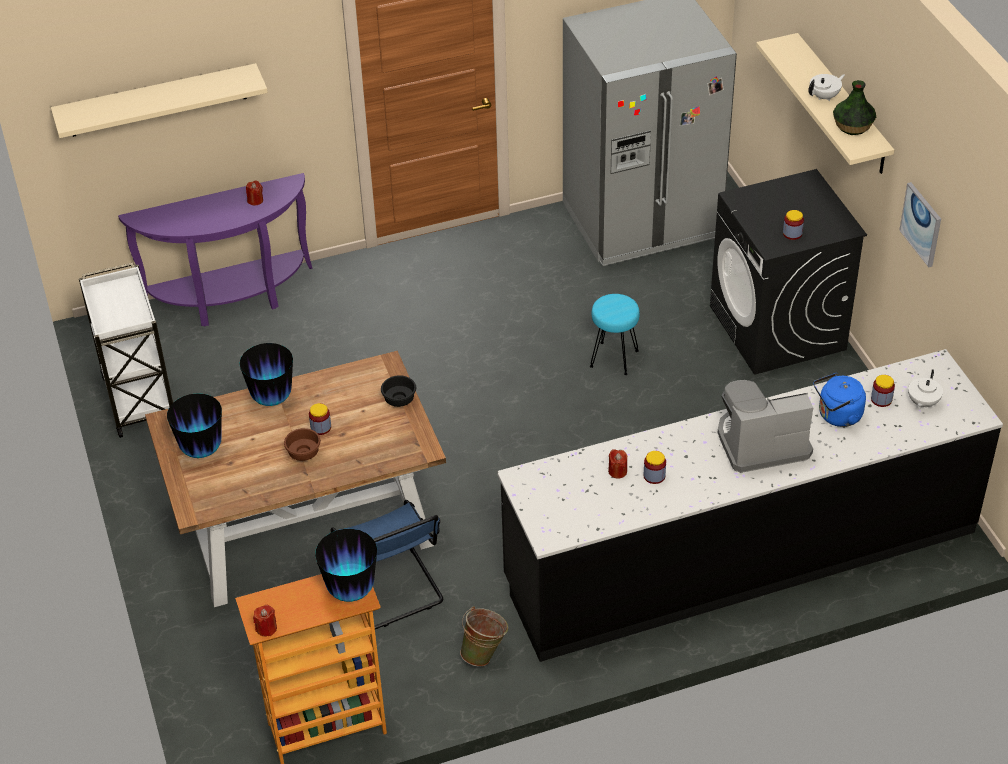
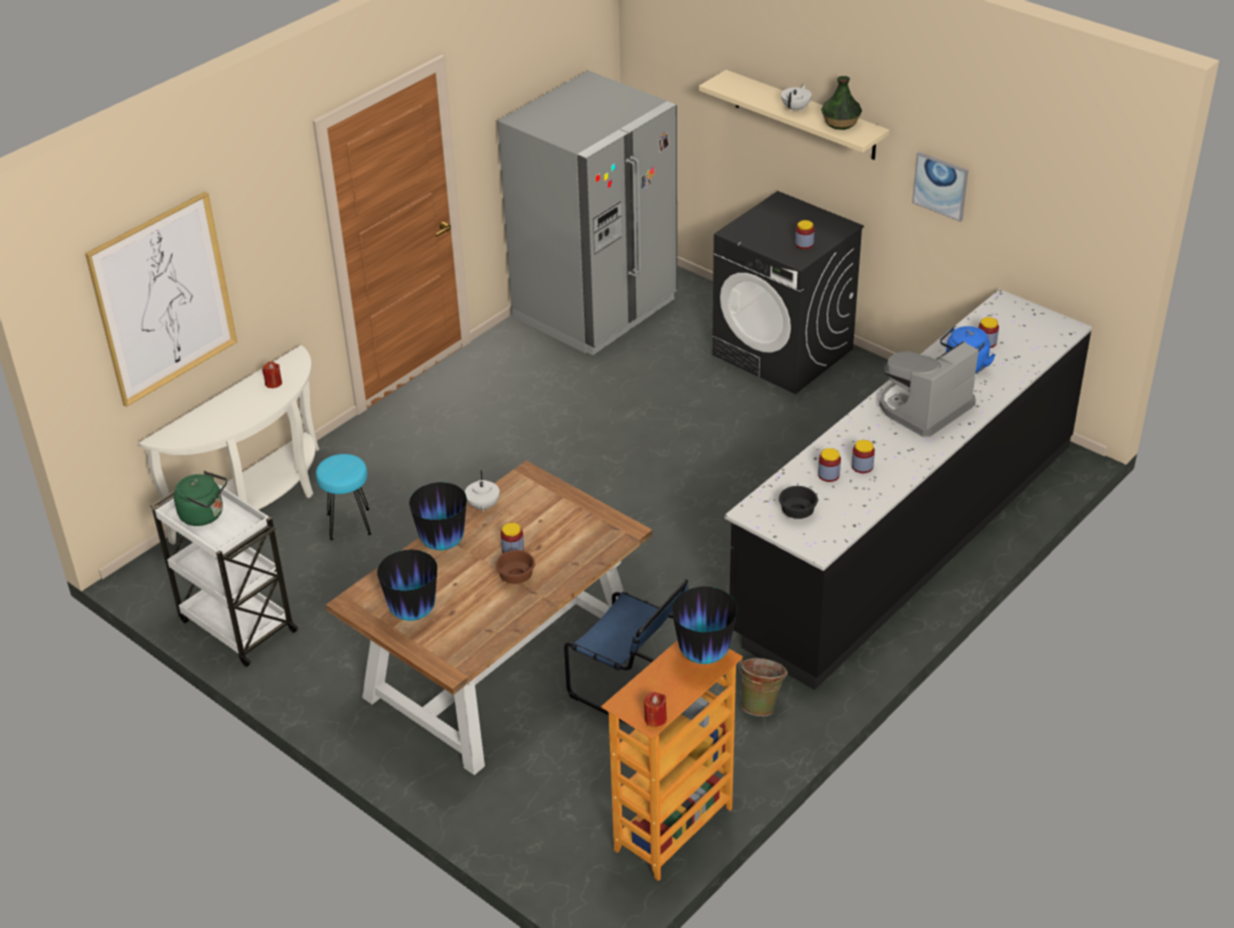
camera: 30 degrees left, 5 degrees down
(115, 299) = (205, 515): none -> green kettle
(157, 100) = (163, 299): beige shelf -> picture
(233, 300) = (260, 504): purple console table -> white console table
(398, 399) = (564, 499): black bowl -> black bowl (796, 512)
(614, 358) = (666, 424): turquoise stool -> turquoise stool (349, 523)
(617, 471) = (828, 475): red candle -> jar
(922, 403) = (1019, 333): white teapot -> white teapot (483, 506)

